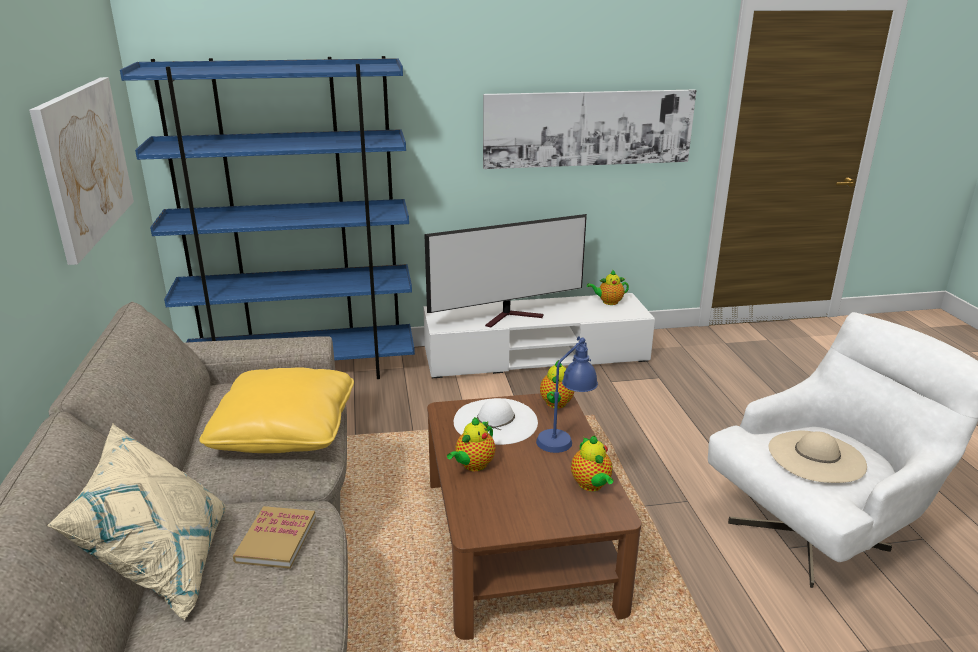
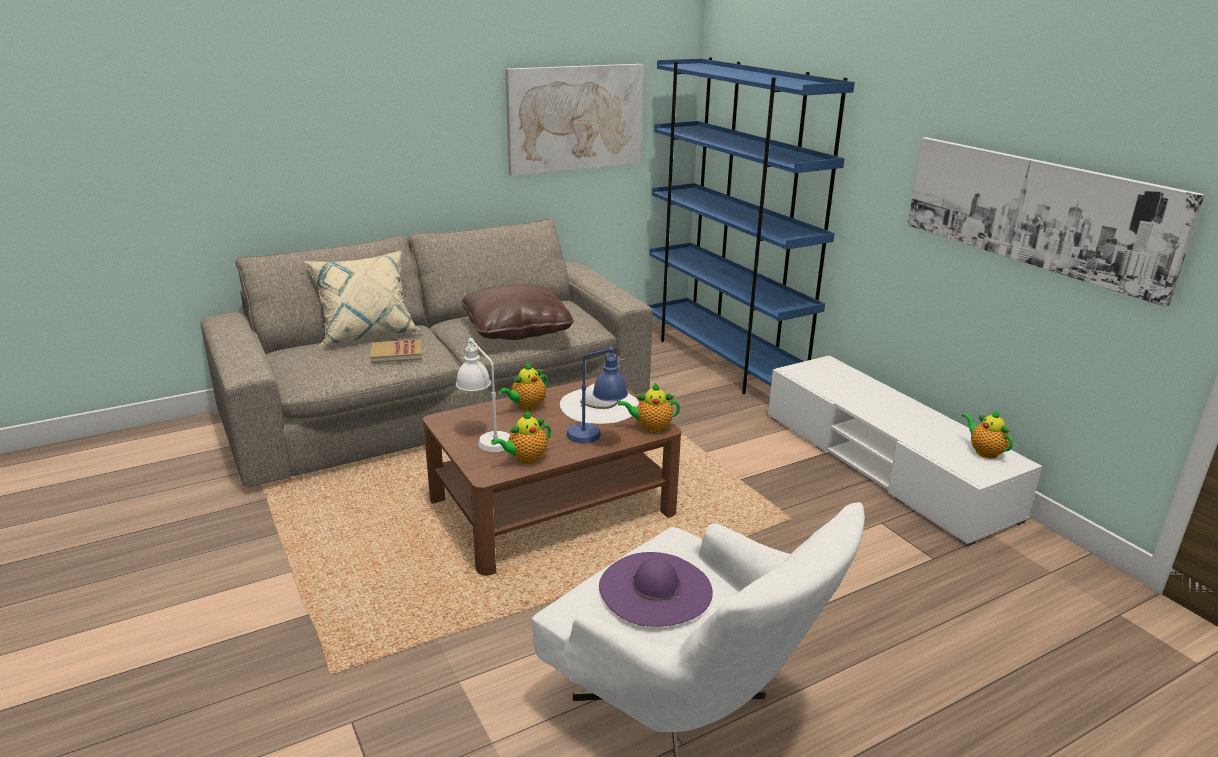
camera: 70 degrees right, 0 degrees up
(285, 431) = (516, 330): yellow pillow -> brown pillow
(473, 465) = (526, 406): teapot -> teapot turned 60 degrees counterclockwise
(512, 317) = (862, 400): television -> none
(534, 505) = (485, 438): none -> white table lamp
(816, 456) = (655, 589): beige hat -> purple hat

